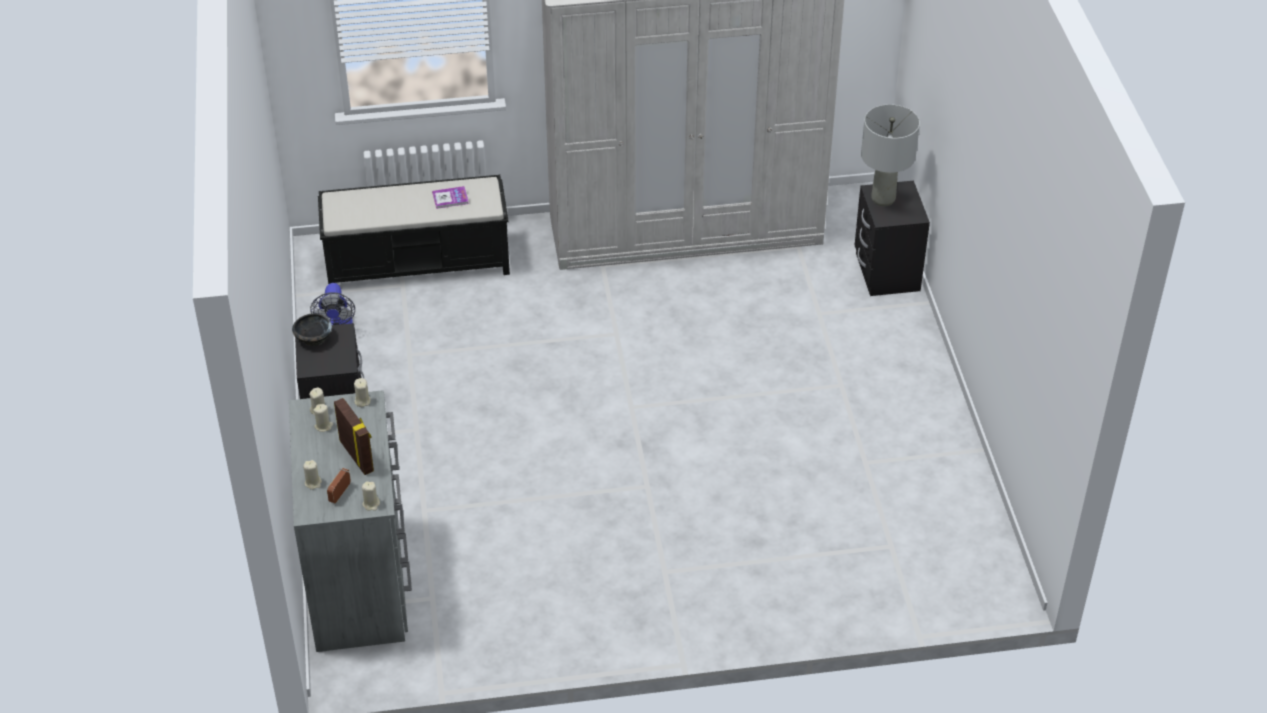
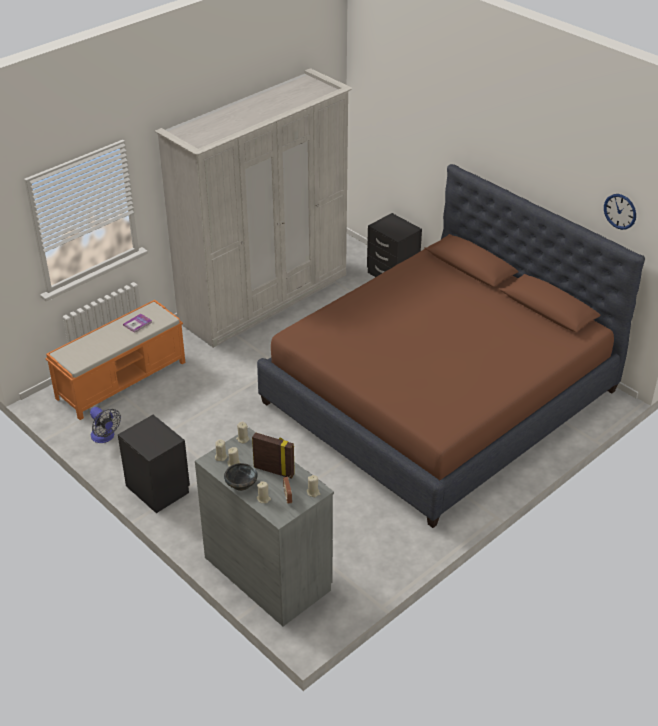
camera: 35 degrees left, 5 degrees down
(313, 338) = (135, 434): black bowl -> black bowl (241, 484)
(419, 263) = (122, 379): black bench -> orange bench
(775, 472) = (440, 396): none -> brown bed
(883, 199) = (387, 227): grey table lamp -> none
(1061, 319) = (620, 211): none -> wall clock

